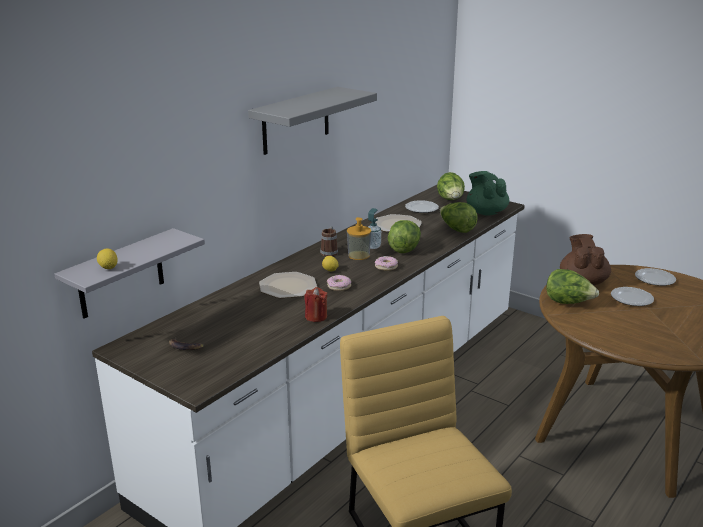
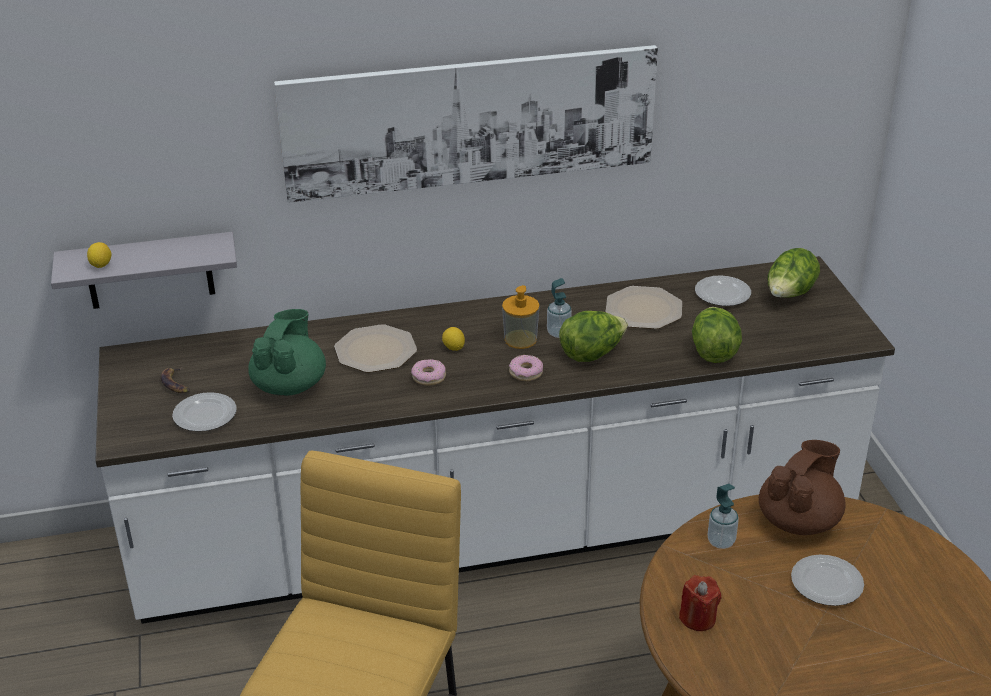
camera: 40 degrees right, 10 degrees up
(296, 120) = (470, 121): grey shelf -> picture
(316, 317) = (344, 408): red candle -> red candle (698, 618)
(329, 251) = (495, 318): mug -> none
(486, 212) = (807, 338): green teapot -> green teapot (290, 385)
(568, 302) = (721, 541): lettuce -> soap dispenser
(654, 279) = (924, 571): plate -> plate (205, 415)

